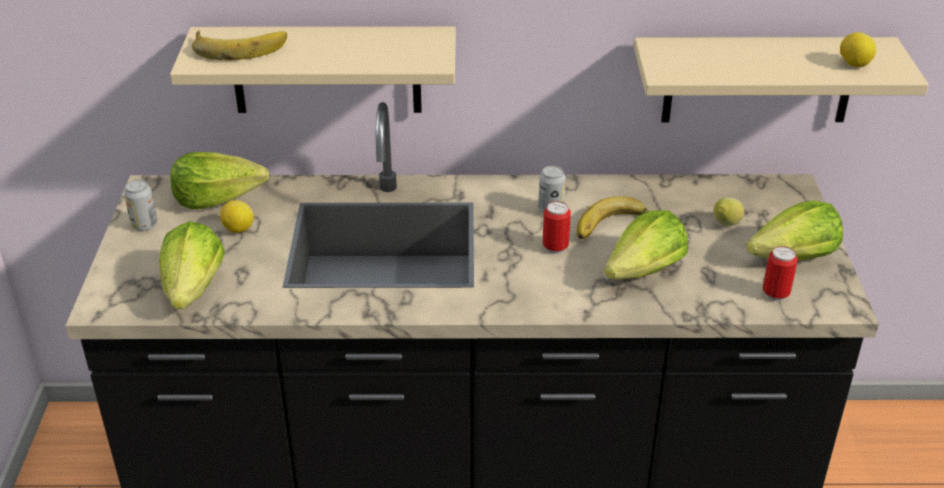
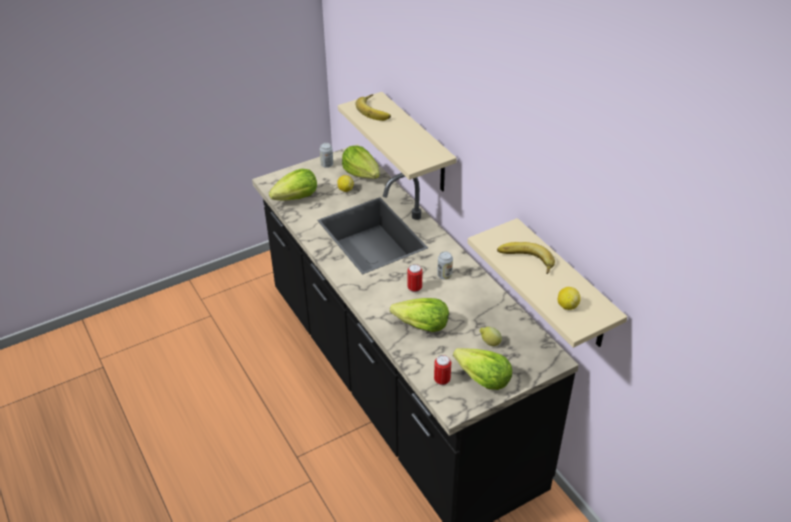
camera: 60 degrees right, 5 degrees up
(614, 228) = (449, 302): banana -> banana (525, 261)

